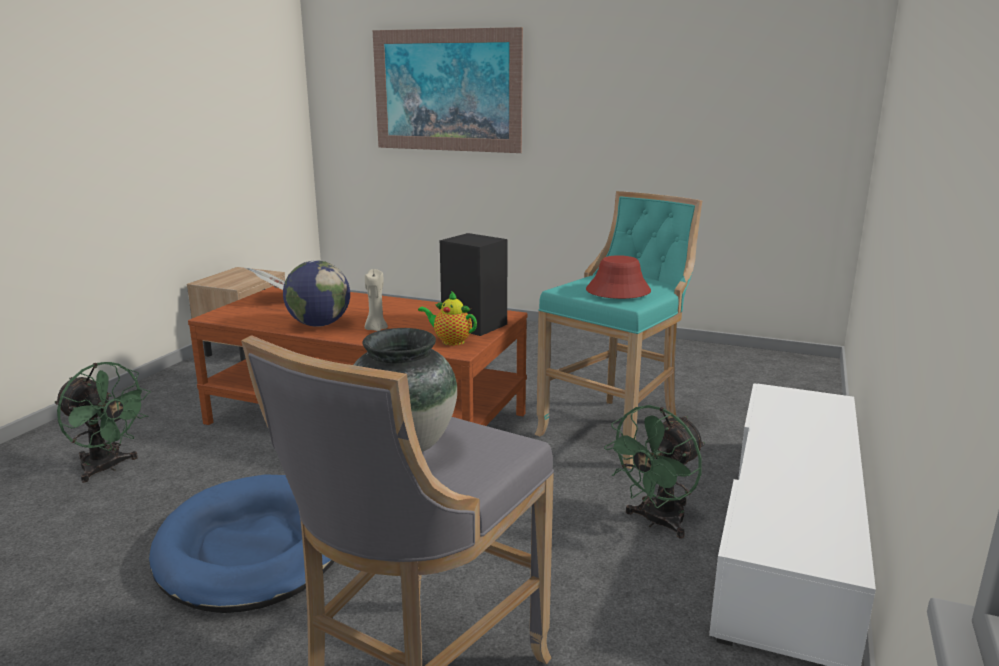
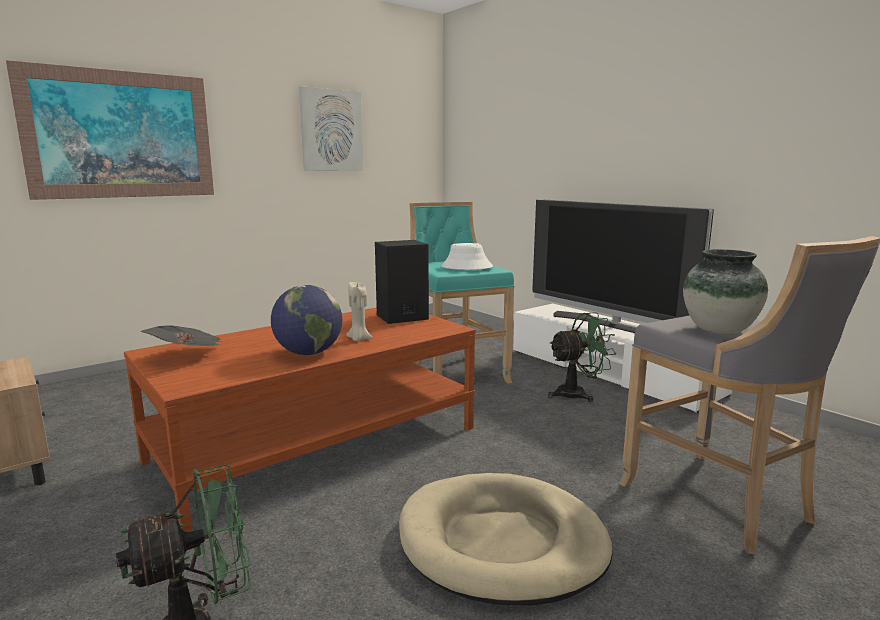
camera: 60 degrees left, 5 degrees down
(251, 549) = (502, 542): blue dog bed -> beige dog bed
(450, 341) = (427, 326): teapot -> none
(617, 291) = (466, 267): red hat -> white hat
(656, 522) = (577, 394): green fan -> green fan turned 90 degrees counterclockwise
(674, 78) = (331, 130): none -> picture
(796, 458) = (611, 327): none -> television

